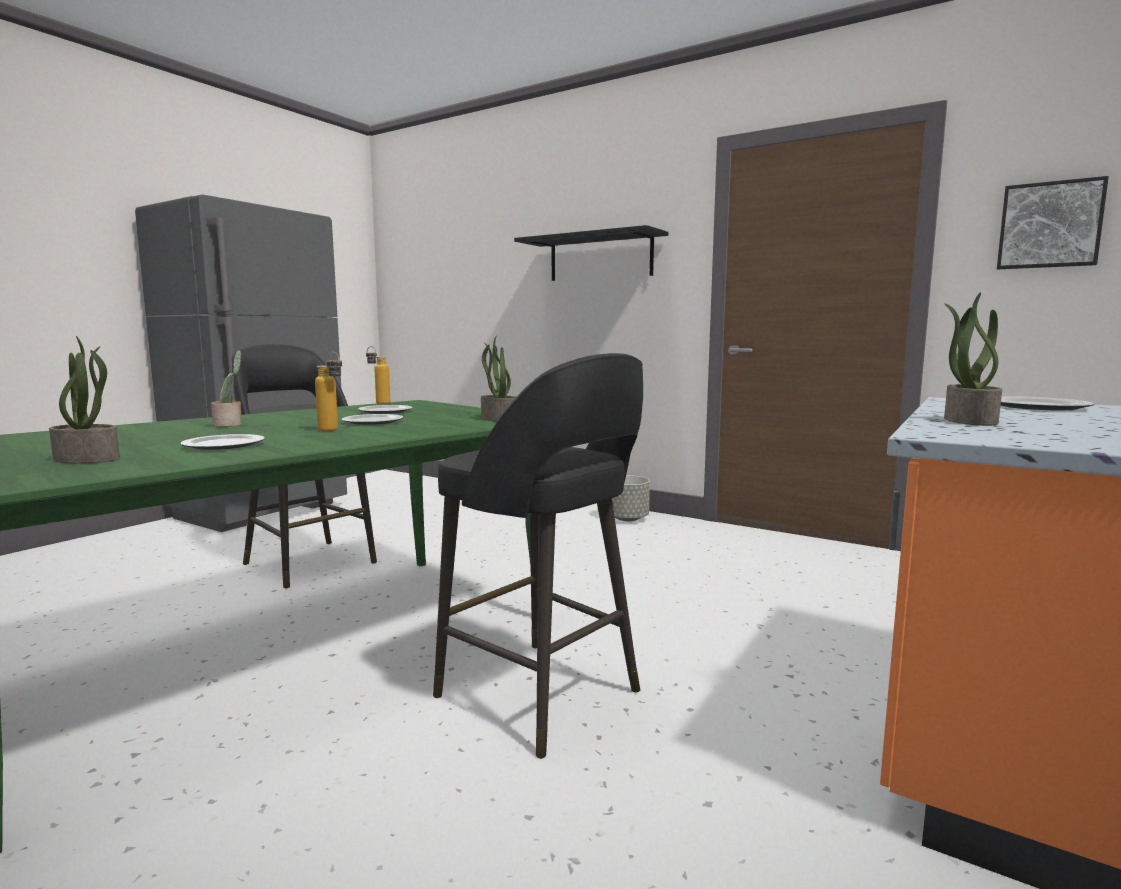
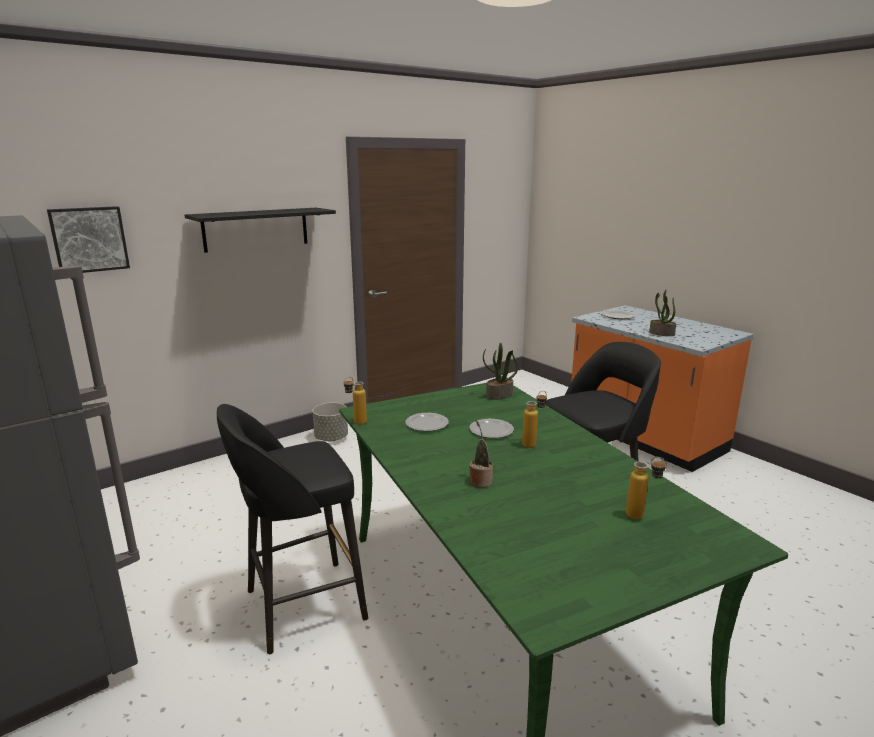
camera: 70 degrees left, 10 degrees up
(88, 459) = (642, 517): potted plant -> bottle
(222, 445) = (591, 477): plate -> none
(1049, 225) = (502, 211): picture -> picture (89, 239)

